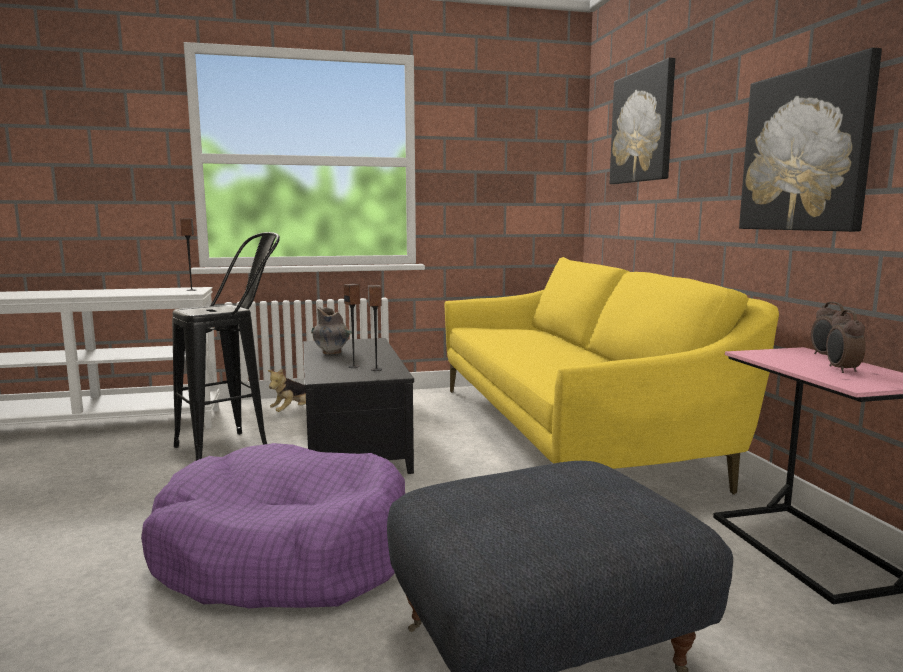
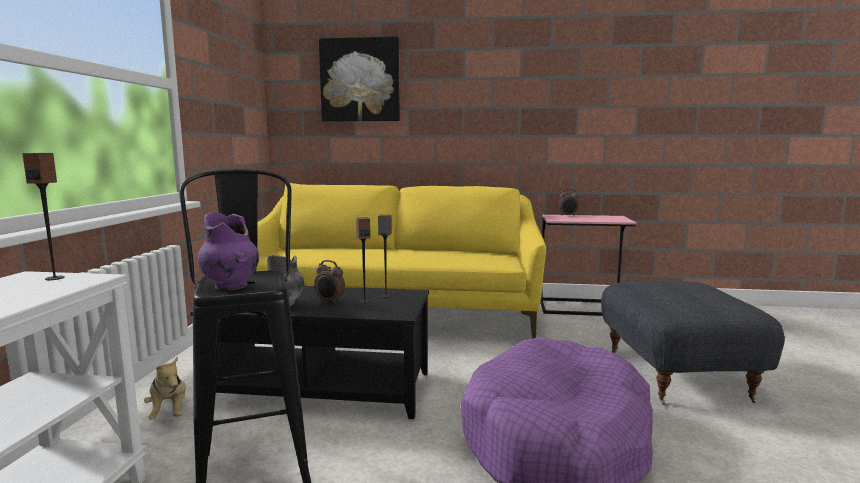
camera: 70 degrees left, 0 degrees up
(198, 310) = (231, 287): none -> purple vase
(805, 150) = (526, 113): picture -> none
(841, 370) = (596, 218): alarm clock -> alarm clock (329, 301)

